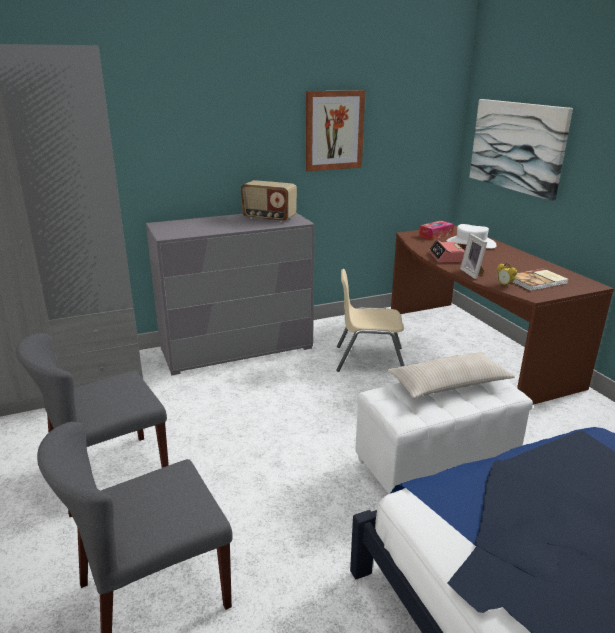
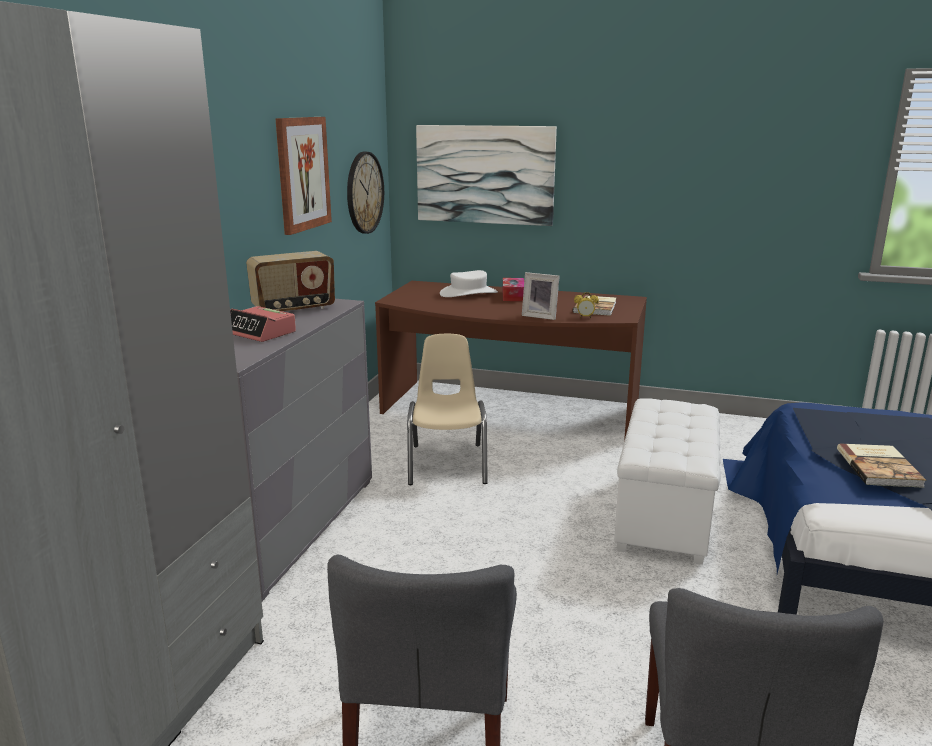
camera: 50 degrees left, 5 degrees down
(369, 359) = (447, 464): beige chair -> beige chair turned 135 degrees clockwise
(418, 150) = (364, 193): none -> wall clock
(435, 235) = (419, 294): tissue box -> tissue box (513, 296)
(446, 257) = (483, 310): alarm clock -> alarm clock (260, 333)
(448, 385) = (661, 423): beige pillow -> none
(515, 503) = (880, 467): none -> book

